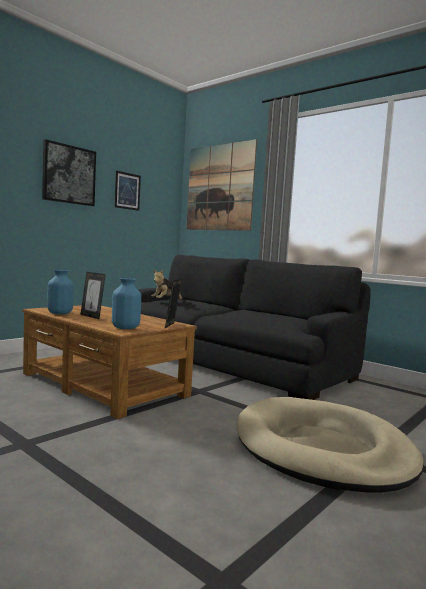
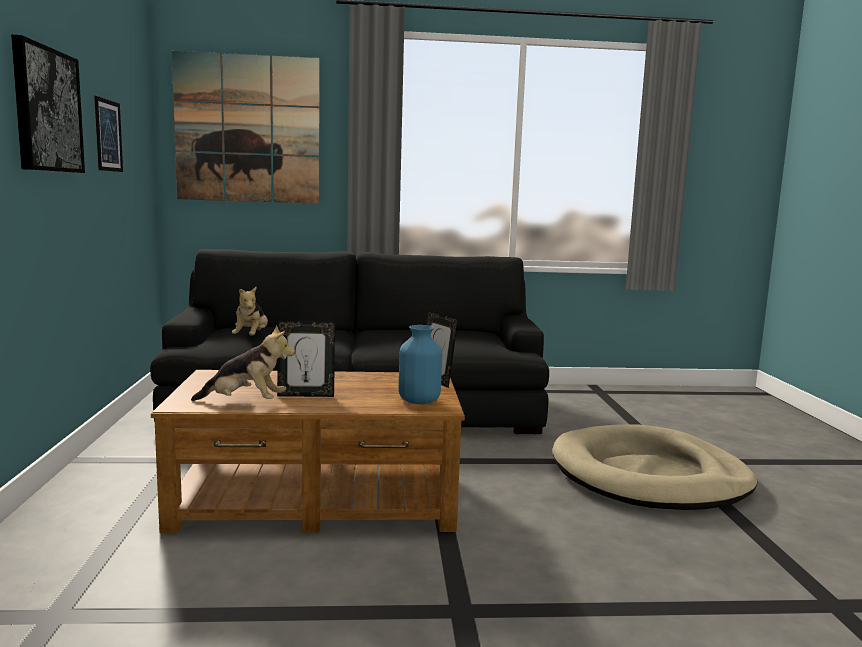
camera: 45 degrees left, 5 degrees up
(59, 313) = (245, 403): blue vase -> plush toy

